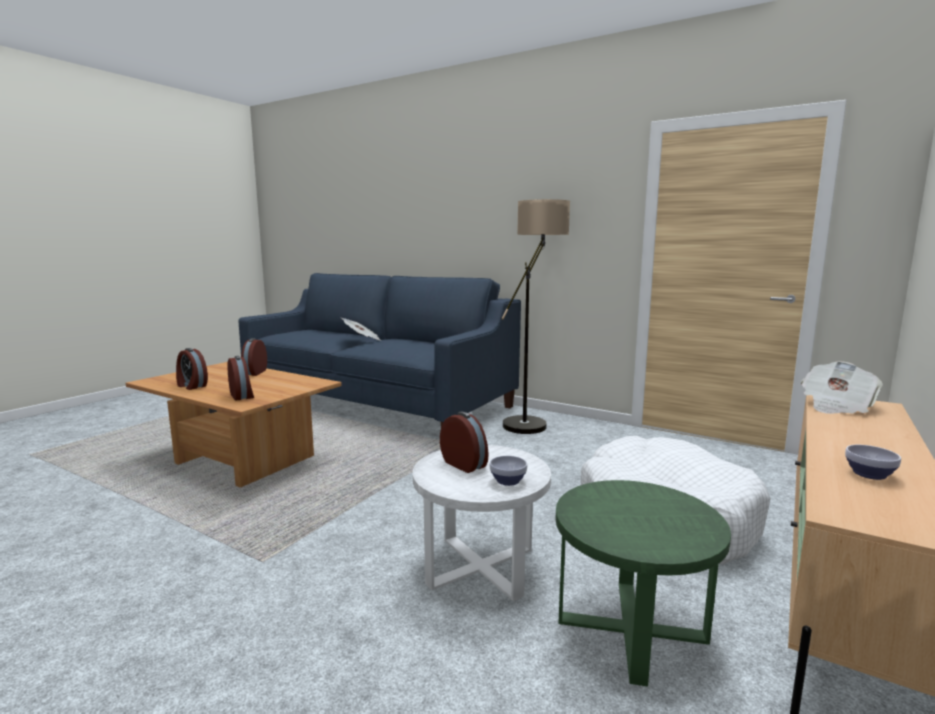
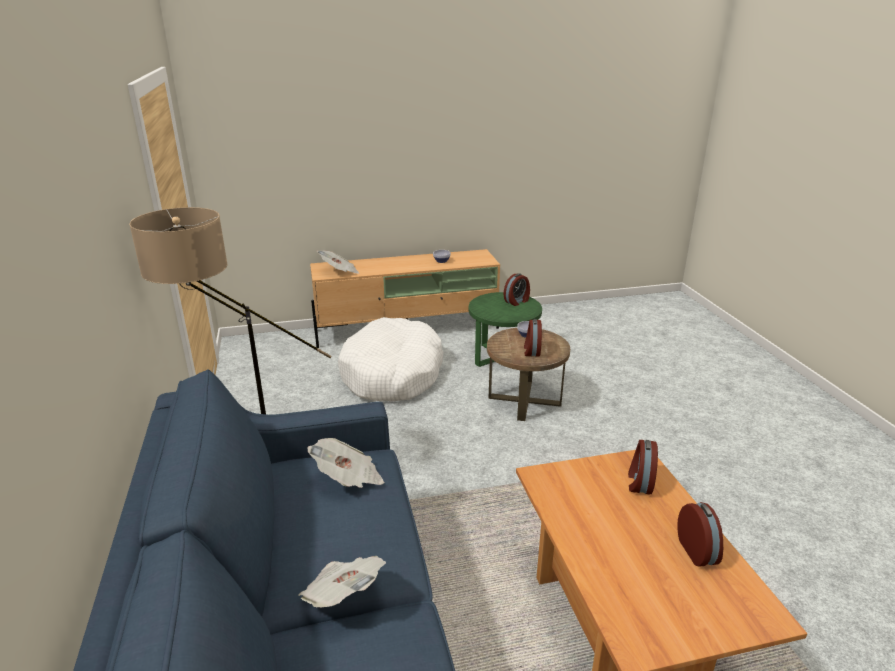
camera: 135 degrees left, 15 degrees up
(253, 372) = (601, 564): alarm clock -> alarm clock (517, 301)
(421, 350) = (348, 479): none -> newspaper
(480, 566) = (524, 400): white side table -> brown side table

